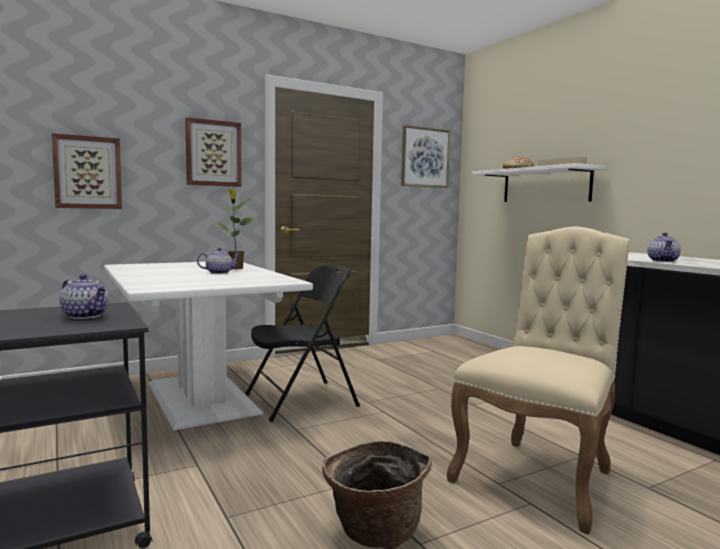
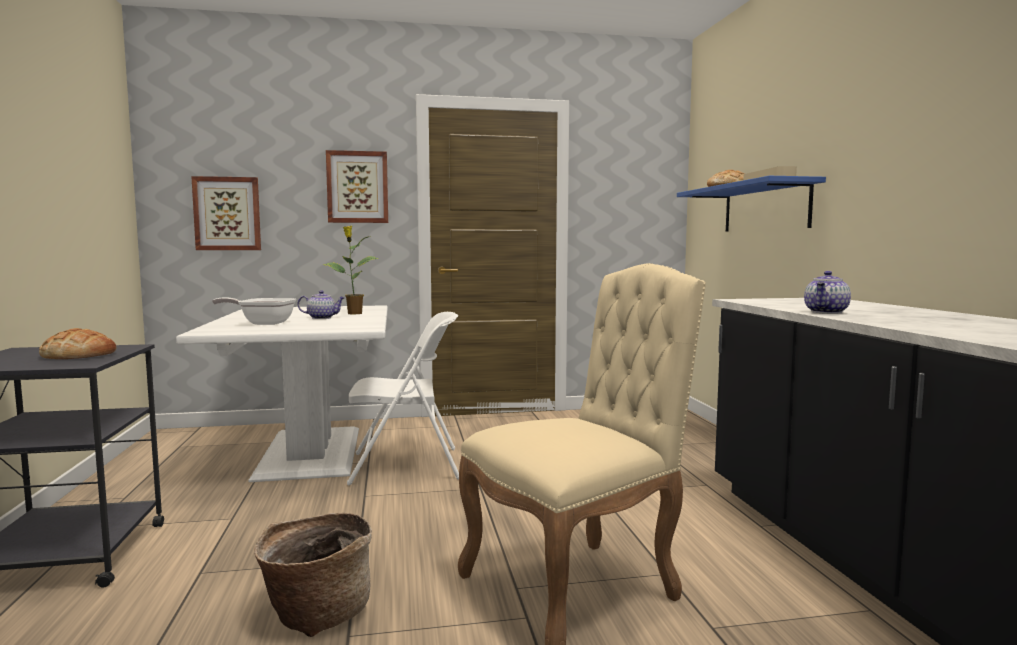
camera: 20 degrees right, 0 degrees up
(86, 316) = (79, 355): teapot -> bread
(179, 279) = (263, 323): none -> frying pan
(301, 400) = (405, 466): black chair -> white chair
(425, 157) = (632, 177): picture -> none
(545, 185) = (765, 208): white shelf -> blue shelf

